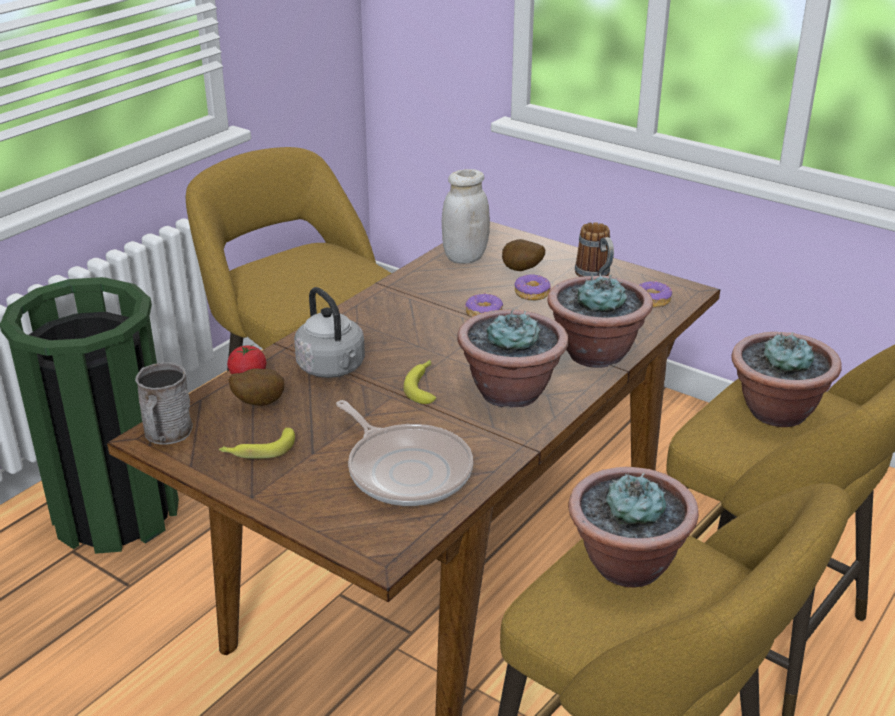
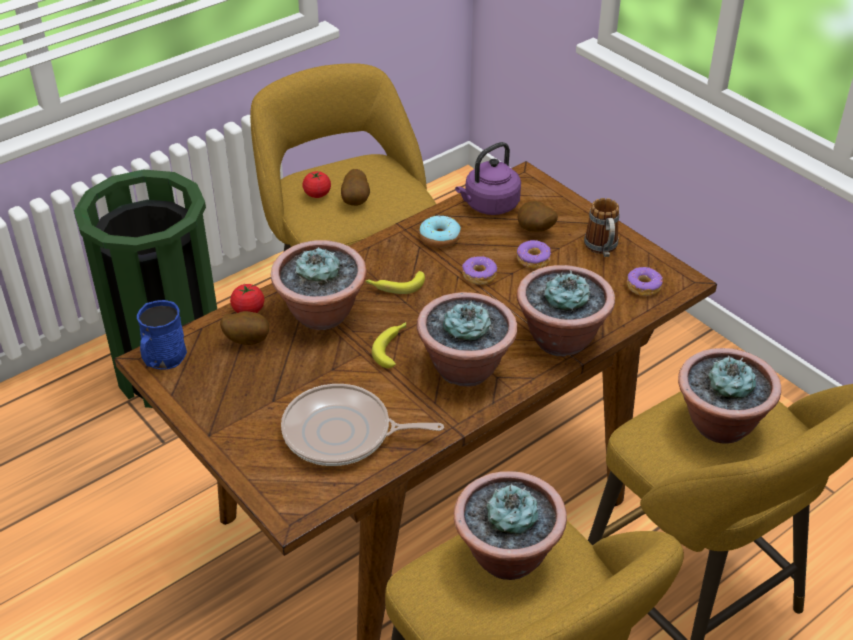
camera: 15 degrees right, 10 degrees up
(166, 434) = (162, 359): grey mug -> blue mug
(258, 450) = (230, 389): banana -> banana (395, 286)
(270, 280) = (317, 194): none -> tomato
(314, 280) = (356, 201): none -> potato
(333, 369) = (322, 315): grey kettle -> potted plant
(406, 470) = (343, 433): frying pan -> frying pan turned 120 degrees clockwise
(427, 289) = (440, 238): none -> donut
(465, 257) = (489, 206): white jar -> purple kettle

